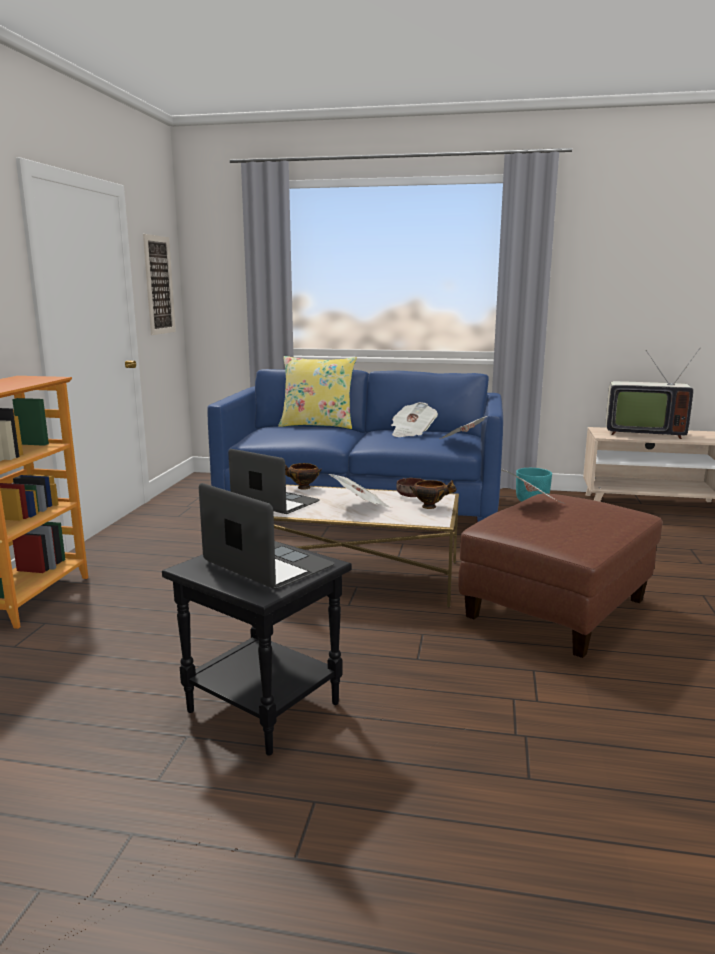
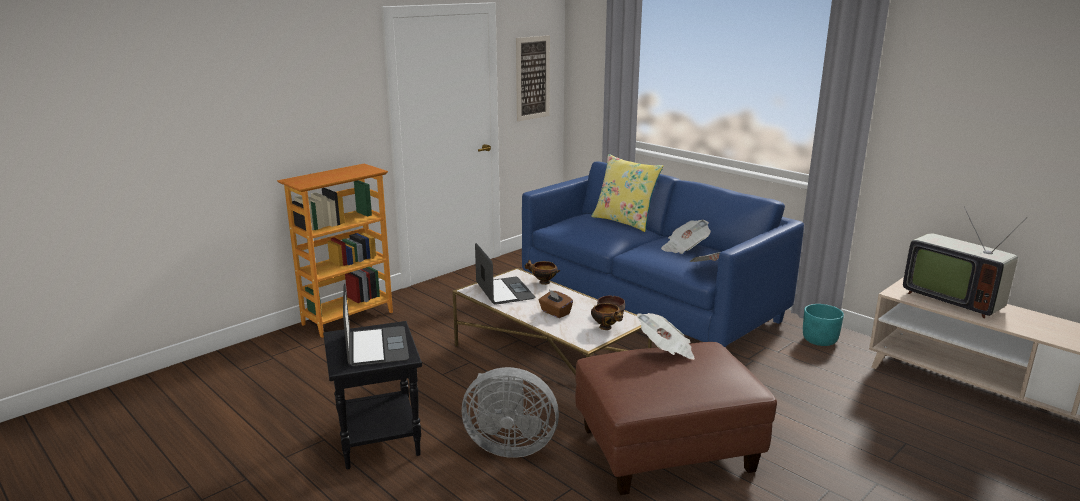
camera: 35 degrees right, 5 degrees up
(361, 507) = (555, 312): newspaper -> brown tissue box
(418, 657) = (509, 446): none -> grey fan

